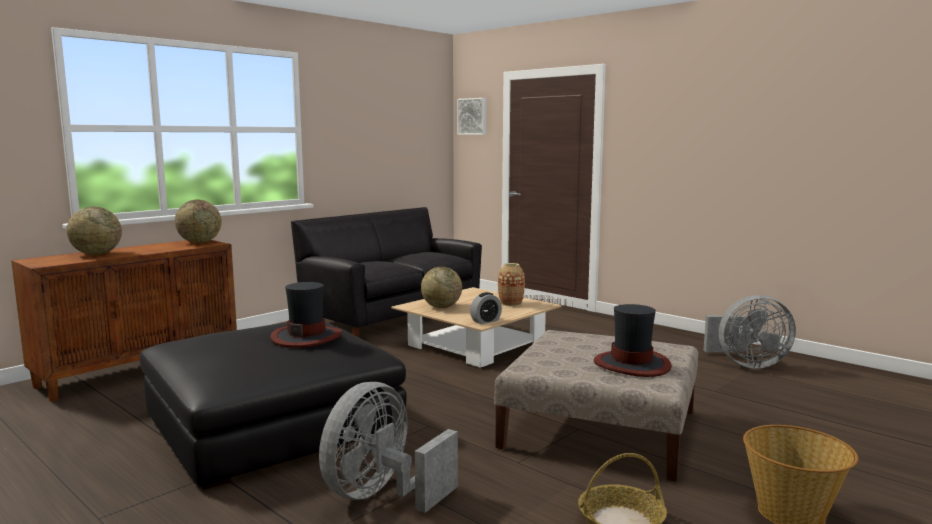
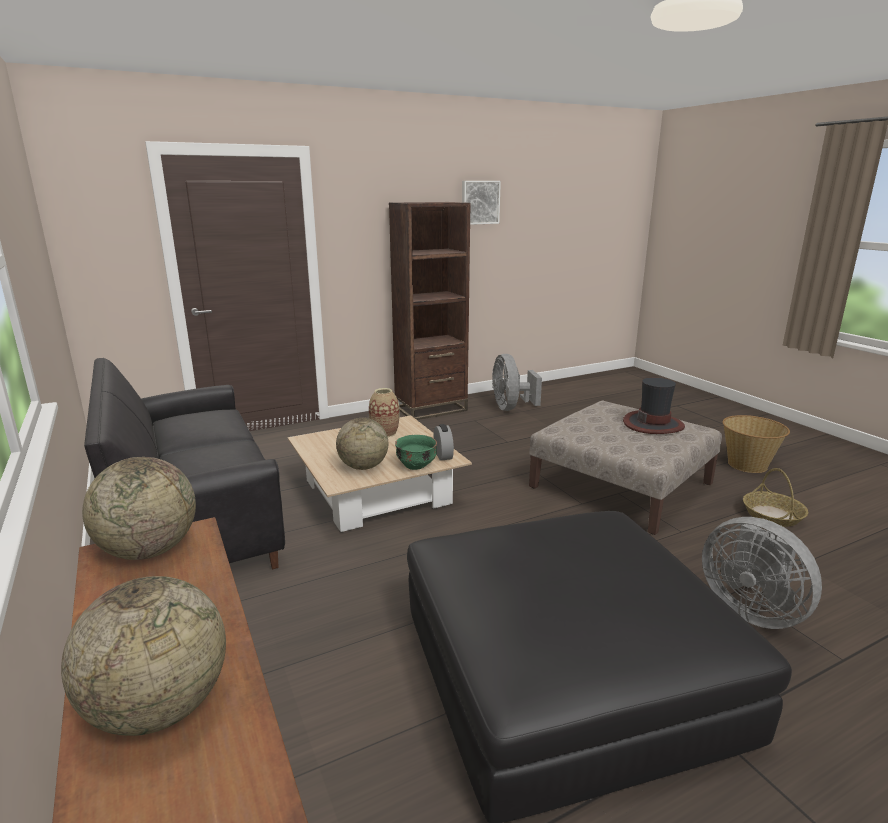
camera: 70 degrees left, 10 degrees up
(307, 337) = (562, 547): hat -> none
(458, 317) = (416, 465): none -> green bowl
(473, 116) = (90, 207): picture -> picture (479, 202)
(677, 336) = (431, 409): none -> brown bookcase
(746, 364) = (511, 407): grey fan -> grey fan turned 150 degrees clockwise

